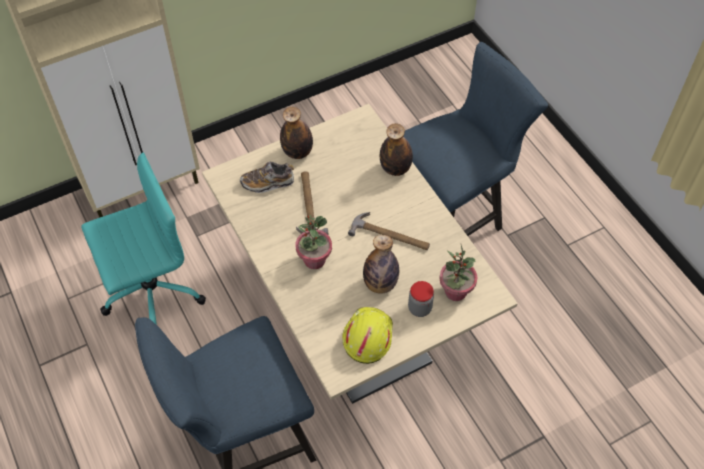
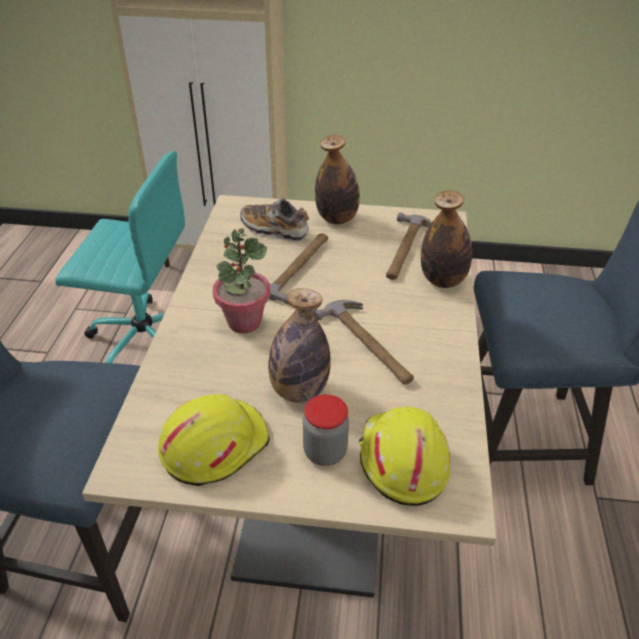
camera: 35 degrees right, 15 degrees down
(358, 156) = (405, 249): none -> hammer
(455, 292) = (400, 461): potted plant -> yellow hard hat

